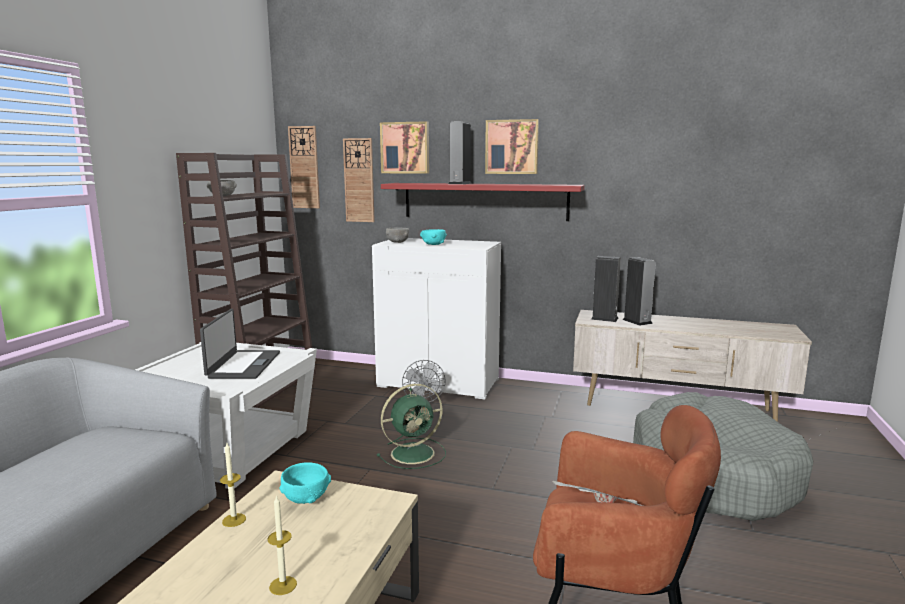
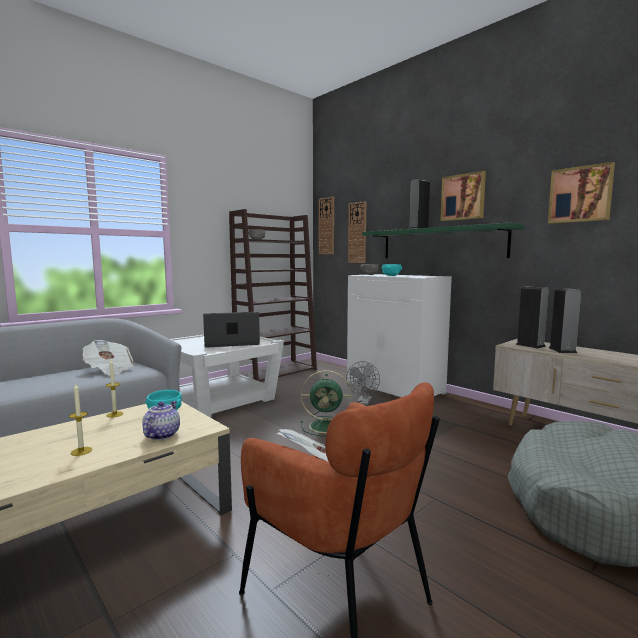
camera: 30 degrees right, 5 degrees down
(93, 450) = (109, 369): none -> newspaper
(243, 365) = (231, 343): laptop -> laptop turned 135 degrees counterclockwise
(351, 528) = (161, 435): none -> teapot
(405, 148) = (387, 206): picture -> picture (580, 194)
(484, 201) = (441, 243): red shelf -> green shelf

